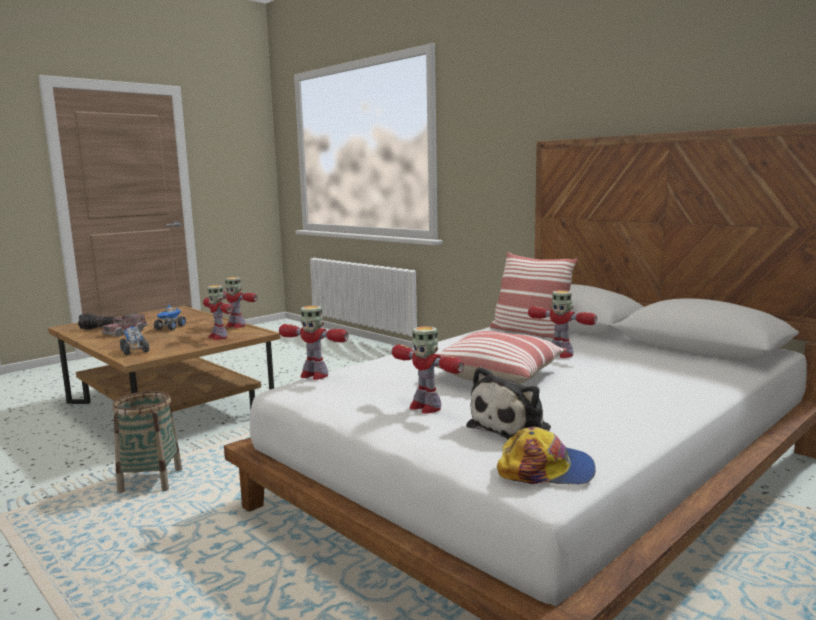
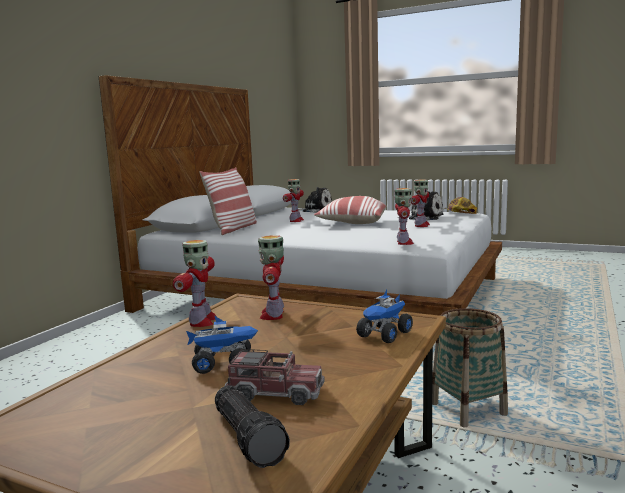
camera: 110 degrees left, 0 degrees up
(218, 337) = (273, 314): toy robot -> toy robot turned 150 degrees clockwise
(692, 375) = (316, 210): none -> plush toy

